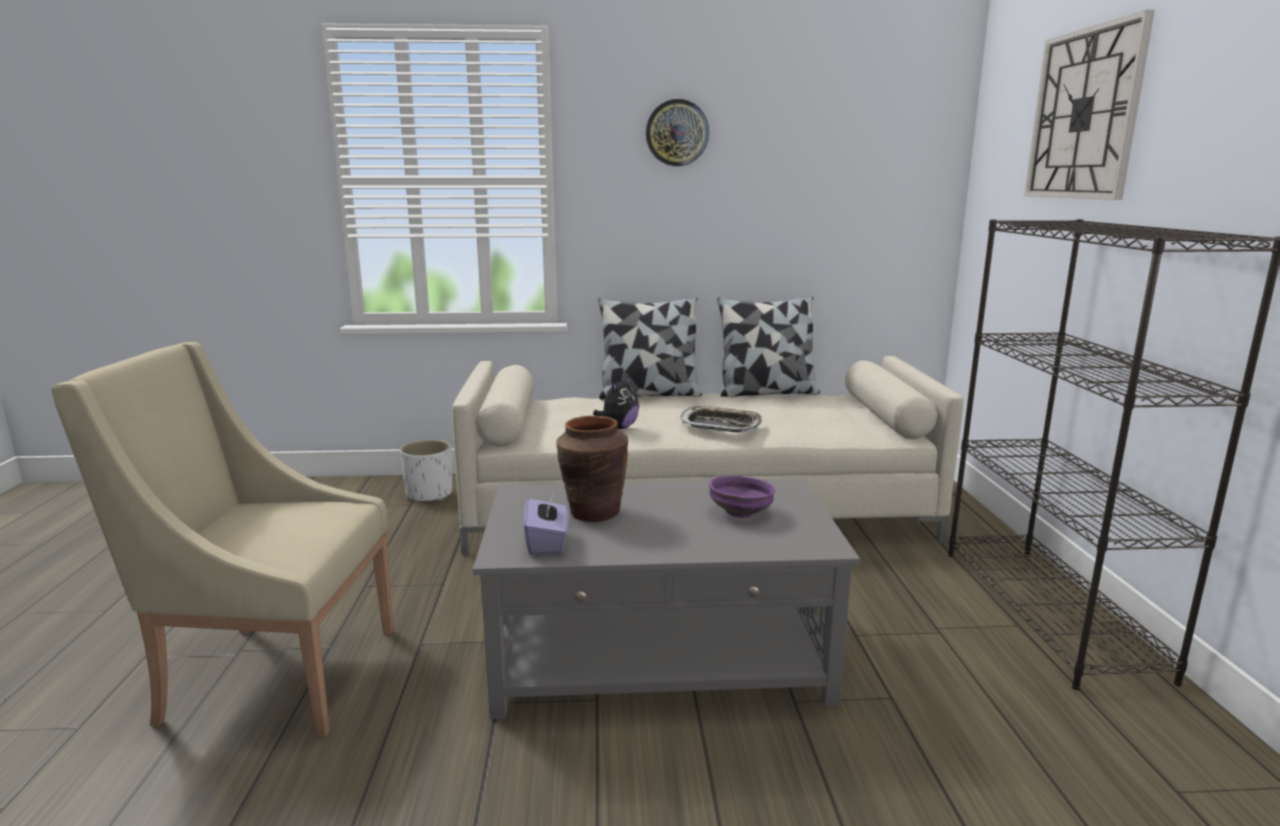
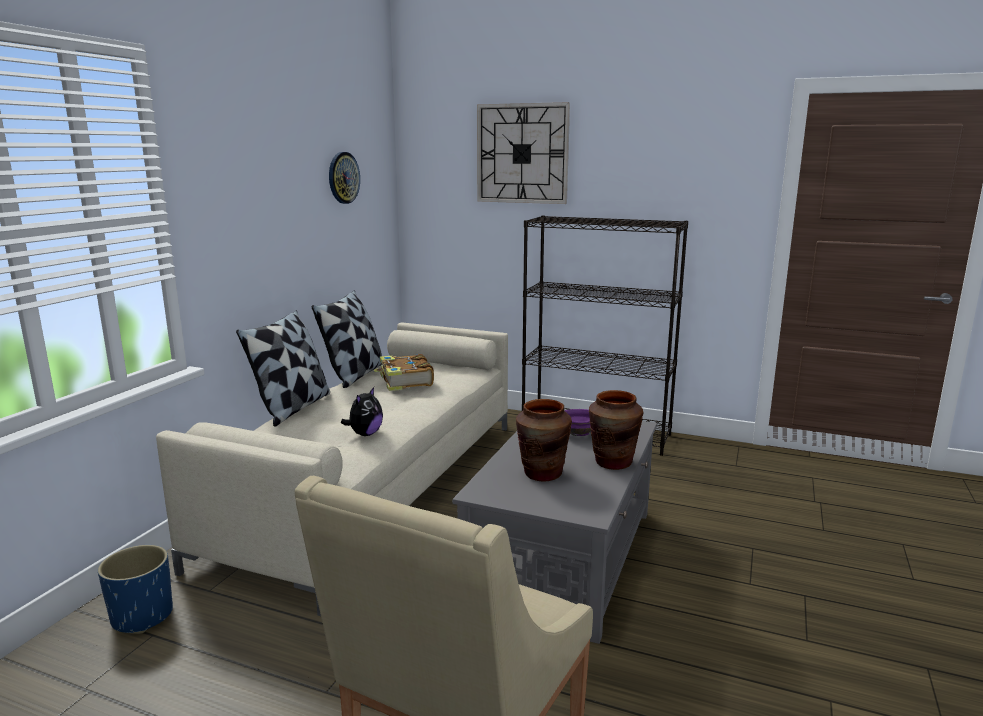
camera: 65 degrees left, 0 degrees up
(430, 494) = (142, 616): white planter -> blue planter
(547, 543) = (583, 497): purple tissue box -> none
(619, 427) = (365, 434): plush toy -> plush toy turned 60 degrees clockwise
(668, 546) = (613, 462): none -> brown vase
(677, 133) = (254, 160): wall clock -> wall clock (343, 177)
(720, 425) = (410, 403): tray -> none
(780, 411) = (405, 381): none -> book

